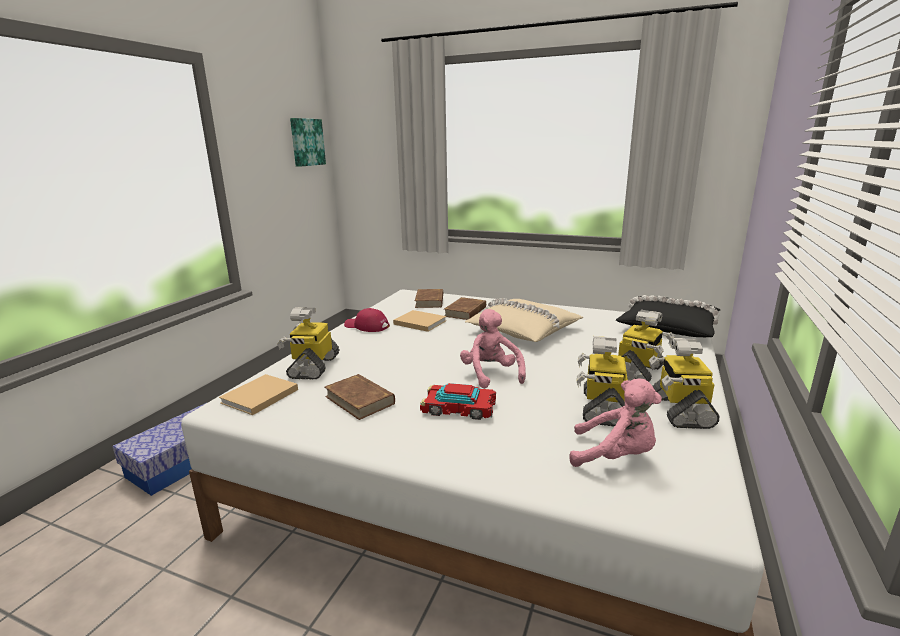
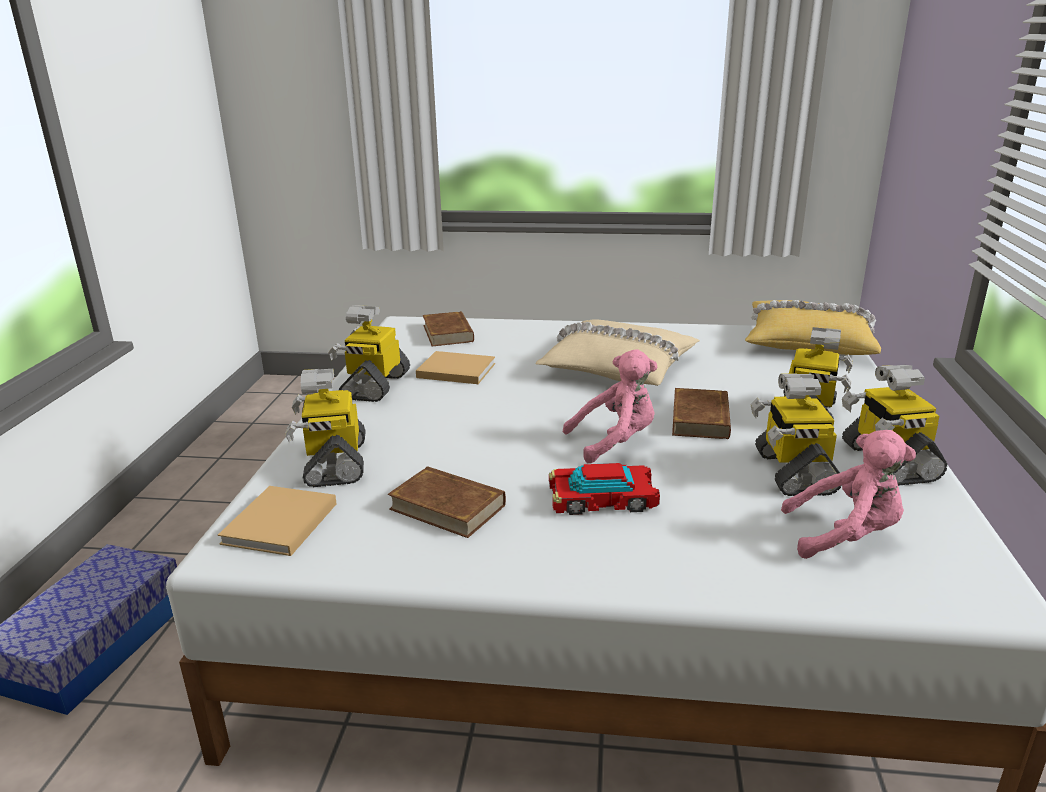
camera: 15 degrees left, 5 degrees up
(306, 142) = (181, 70): picture -> none
(366, 326) = (374, 385): red cap -> toy robot
(465, 312) = (515, 346): brown book -> brown book (701, 419)
(491, 374) = (615, 442): pink plush toy -> pink plush toy turned 105 degrees clockwise
(668, 325) = (808, 340): black pillow -> yellow pillow

